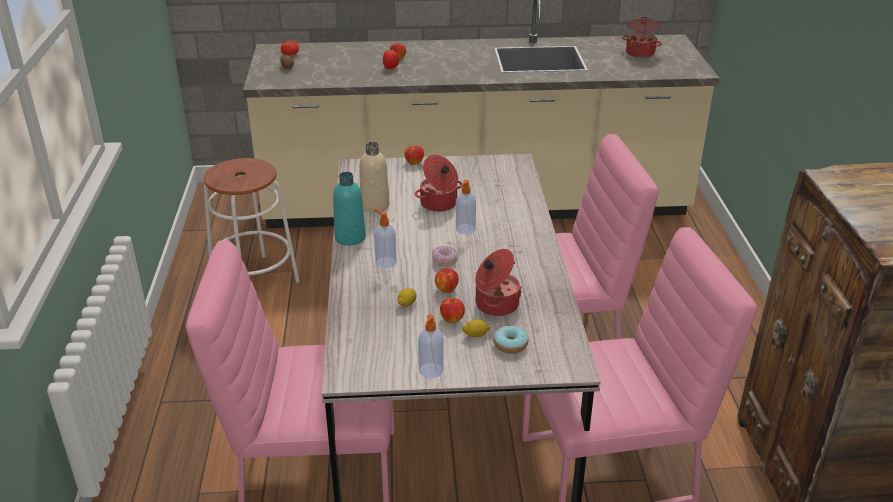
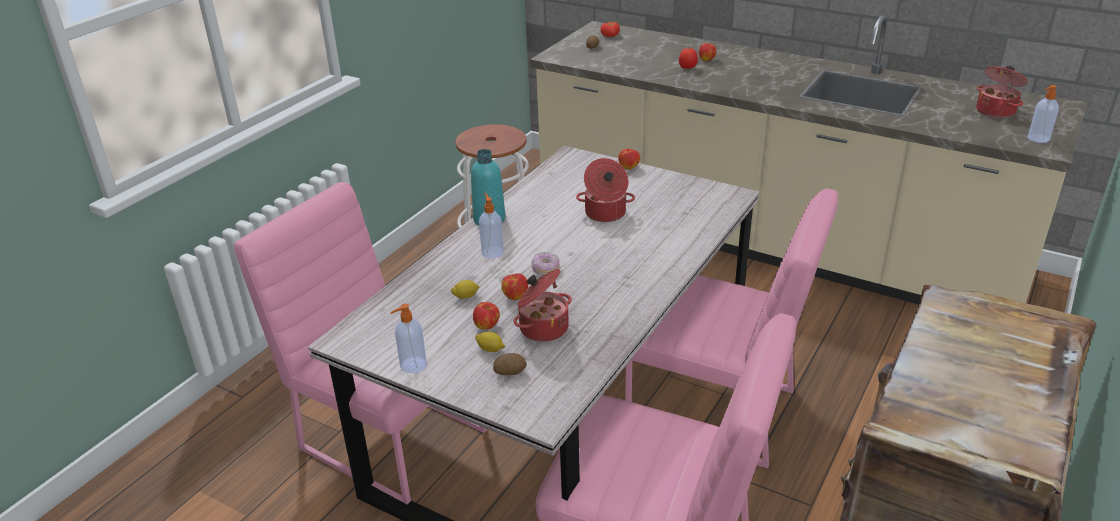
camera: 35 degrees right, 0 degrees up
(375, 205) = (545, 197): beige bottle -> none
(465, 229) = (600, 246): soap dispenser -> soap dispenser (1037, 139)
(510, 345) = (510, 371): donut -> potato

